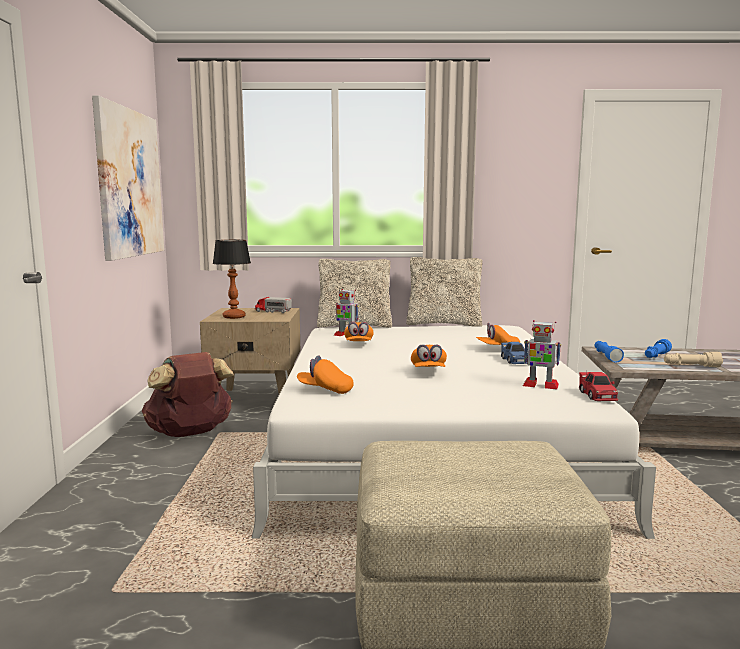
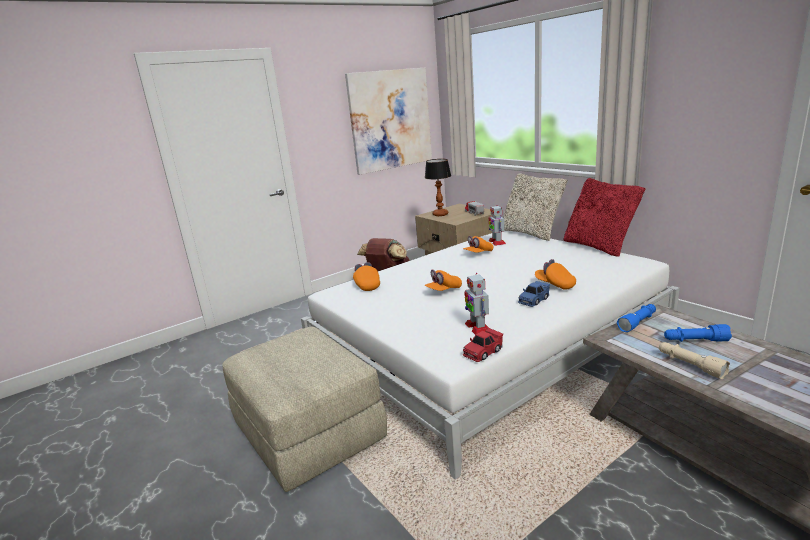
camera: 55 degrees right, 10 degrees up
(444, 323) = (599, 245): beige pillow -> red pillow

